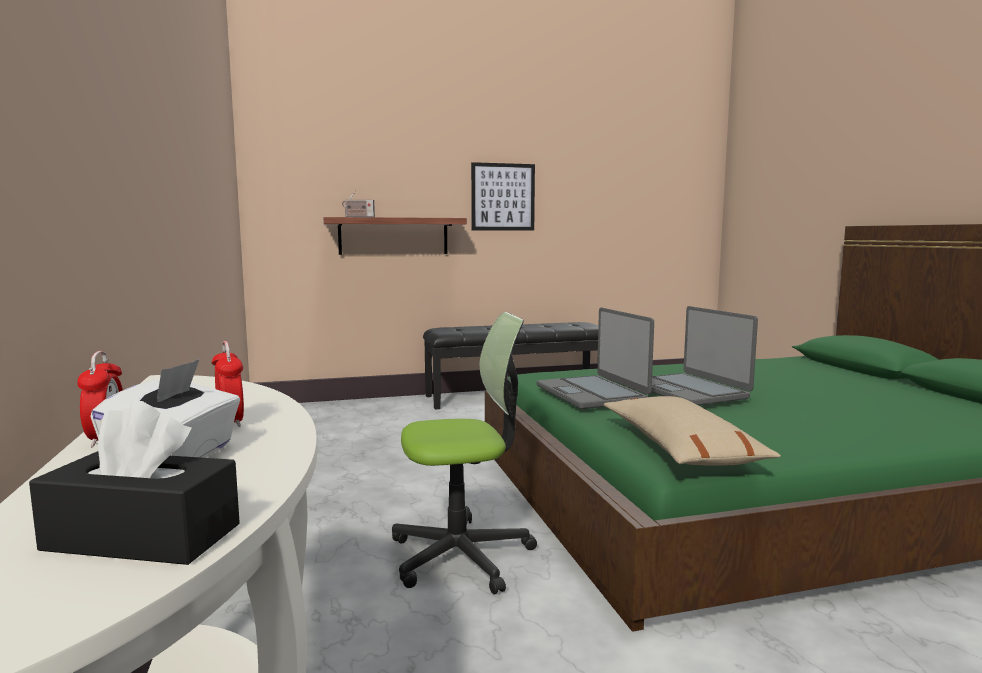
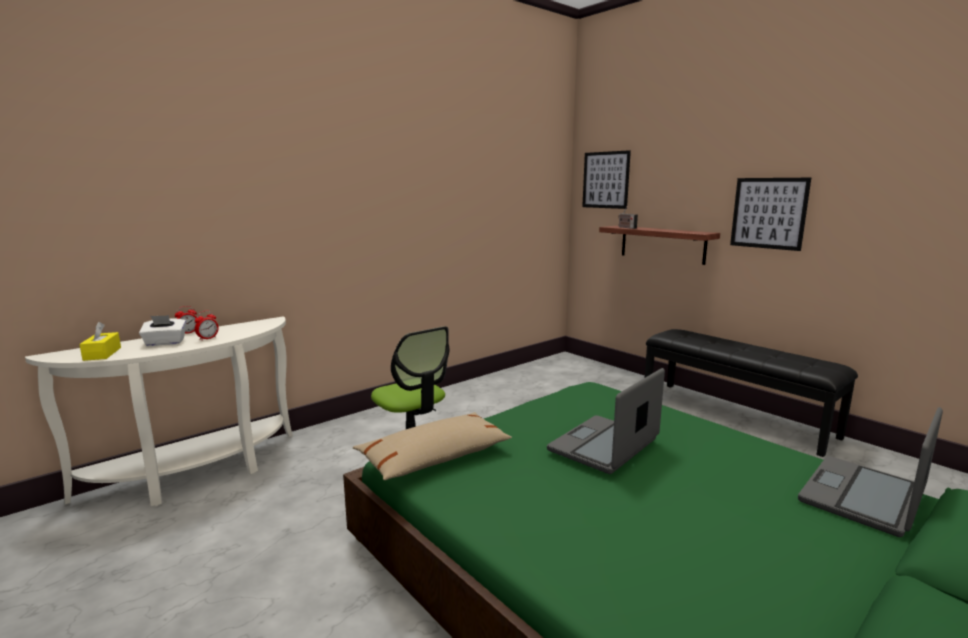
camera: 65 degrees right, 5 degrees up
(142, 537) = (102, 354): black tissue box -> yellow tissue box
(301, 158) = (605, 180): none -> picture
(592, 393) = (545, 411): laptop -> laptop (863, 497)

